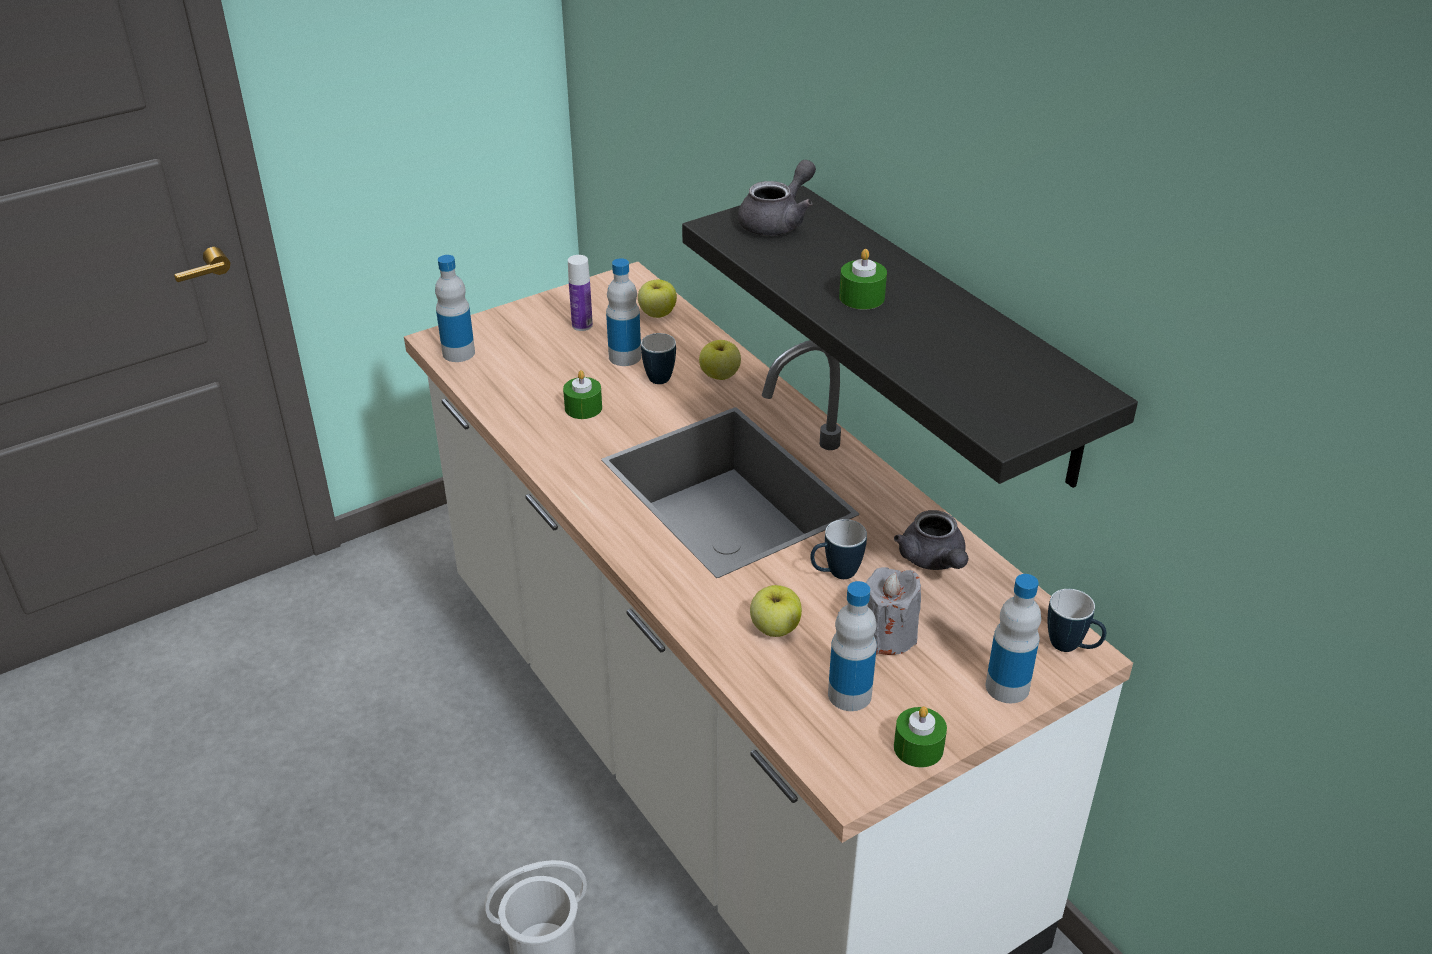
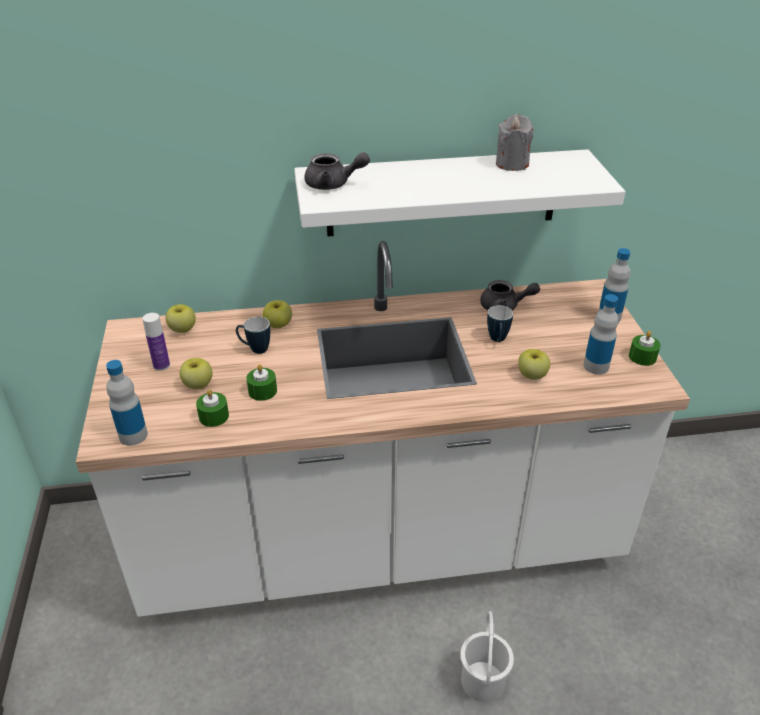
camera: 65 degrees left, 0 degrees up
(565, 361) = (198, 385): none -> apple
(625, 357) = (220, 357): bottle -> none
(778, 222) = (333, 184): grey teapot -> grey teapot turned 120 degrees clockwise
(861, 297) = (444, 183): green candle -> green candle (214, 416)
(888, 636) = (556, 340): grey candle -> grey candle (512, 164)
(945, 335) = (442, 193): black shelf -> white shelf
(1071, 647) = (589, 290): mug -> none

